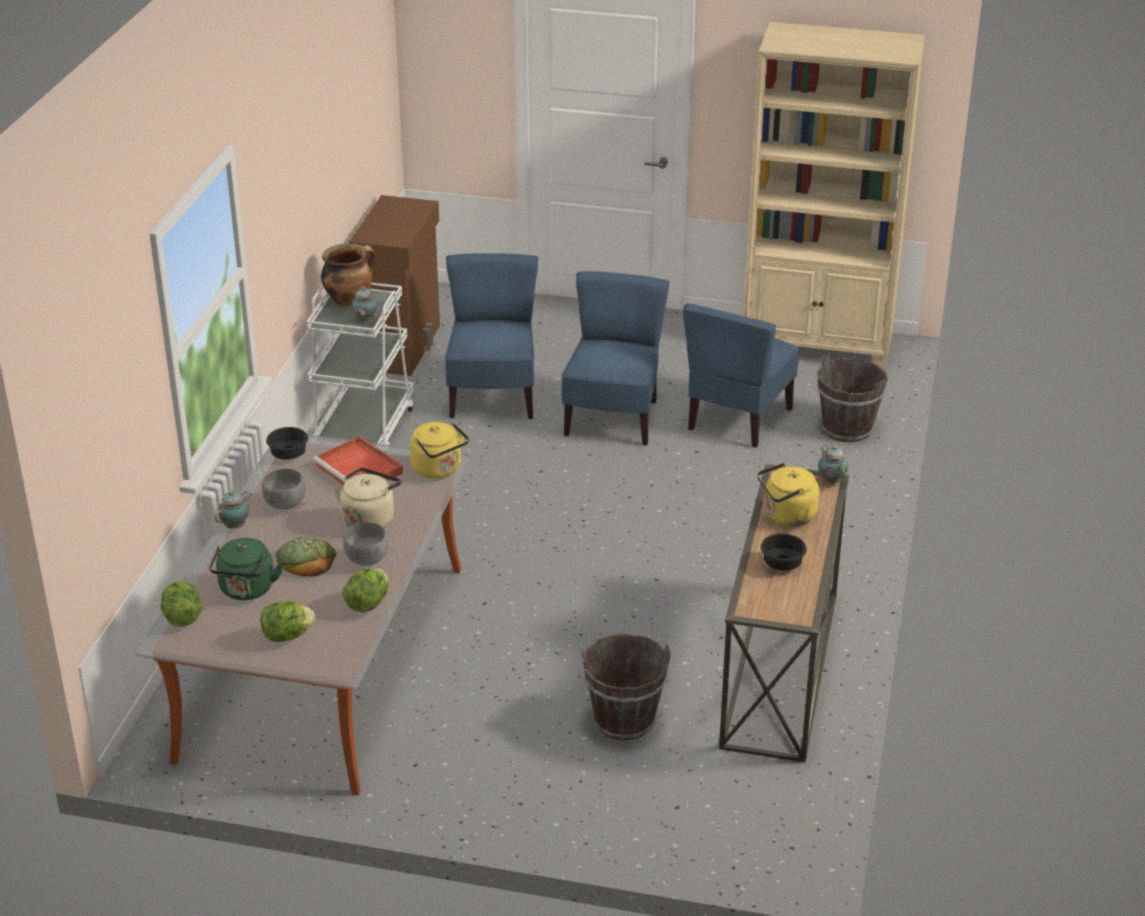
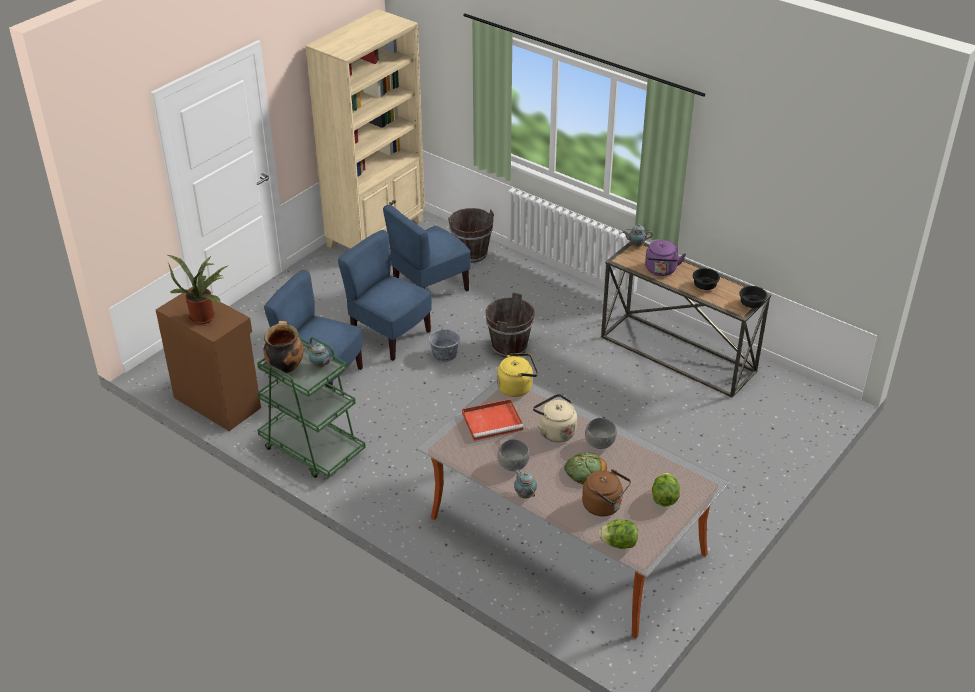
camera: 65 degrees left, 5 degrees up
(246, 590) = (604, 506): green kettle -> brown kettle
(287, 454) = (451, 450): black bowl -> black bowl (750, 304)
(364, 430) = (312, 449): white cart -> green cart
(367, 604) = (648, 455): lettuce -> none
(390, 223) = (204, 316): none -> potted plant
(609, 470) = (444, 354): none -> grey bucket
(624, 720) = (691, 424): brown bucket -> brown bucket (509, 347)
(738, 419) = (430, 288): blue chair -> blue chair turned 90 degrees clockwise
(786, 516) = (661, 270): yellow kettle -> purple kettle

